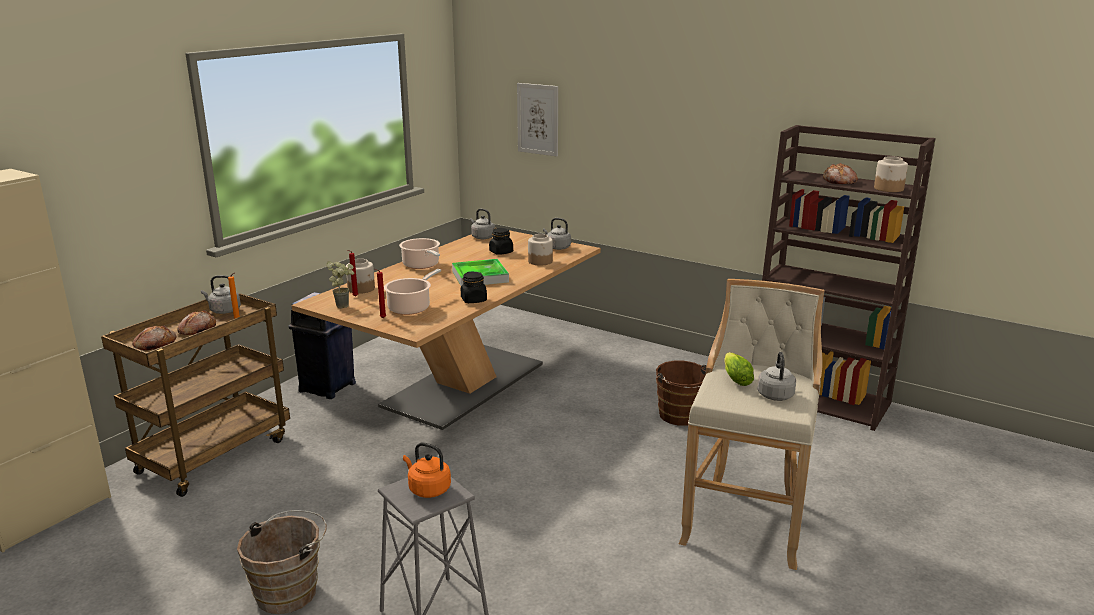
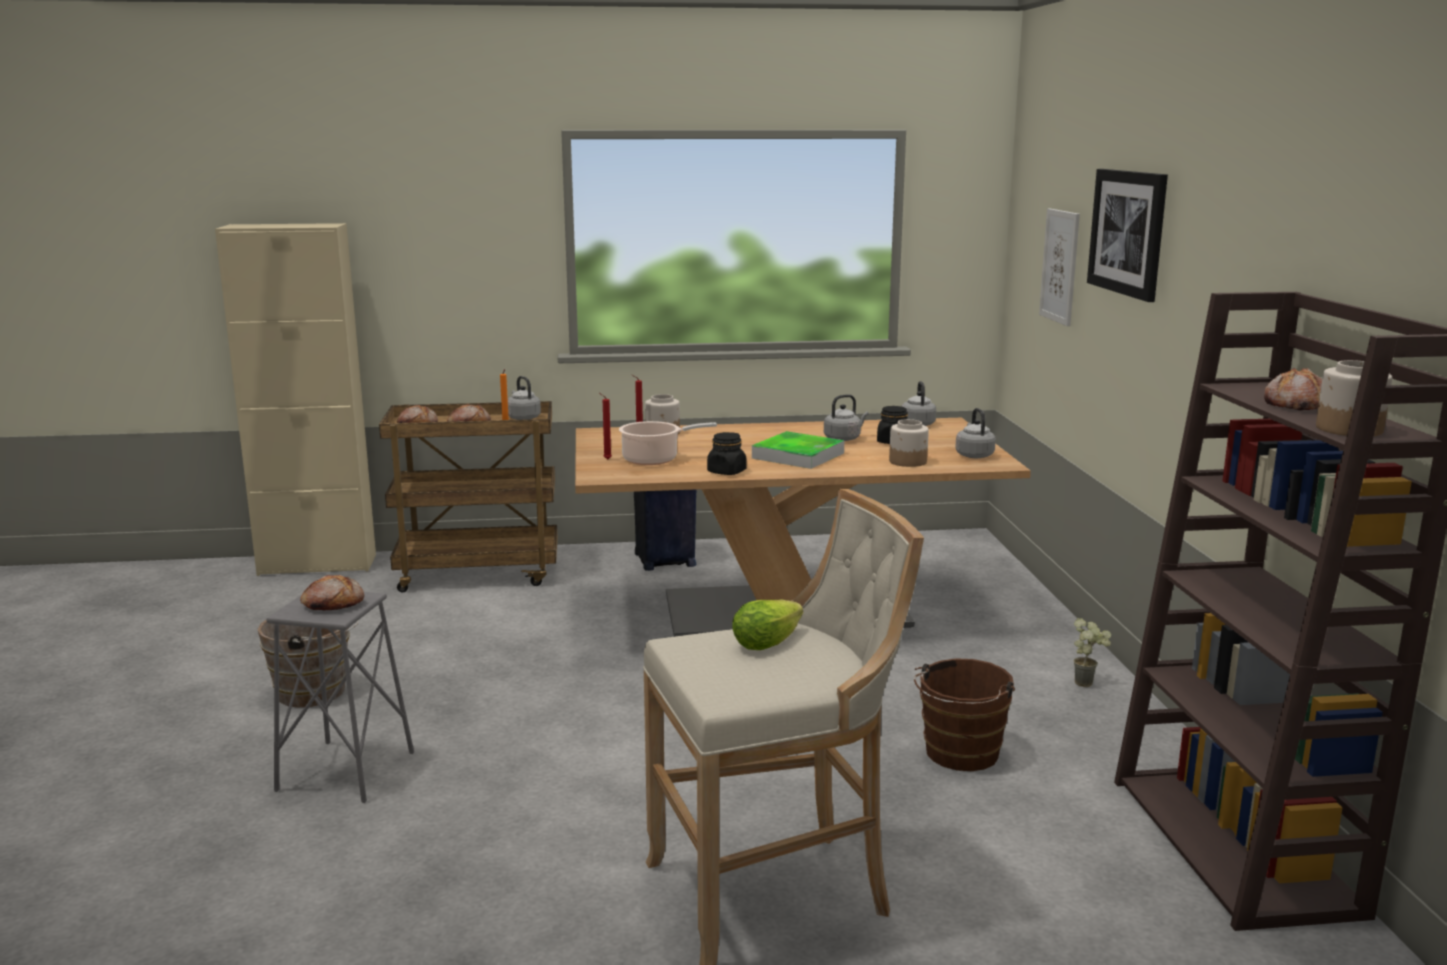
camera: 50 degrees right, 5 degrees down
(344, 305) = (611, 440): potted plant -> potted plant (1088, 683)
(422, 265) = (774, 431): cooking pot -> none
(427, 489) = (332, 604): orange kettle -> bread
(620, 97) = (1128, 232): none -> picture
(775, 394) = (761, 675): grey kettle -> grey kettle (843, 438)

